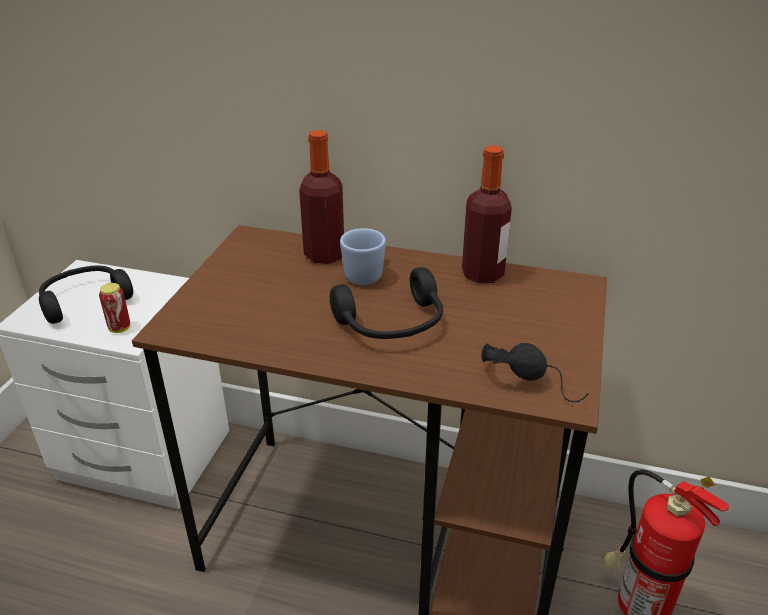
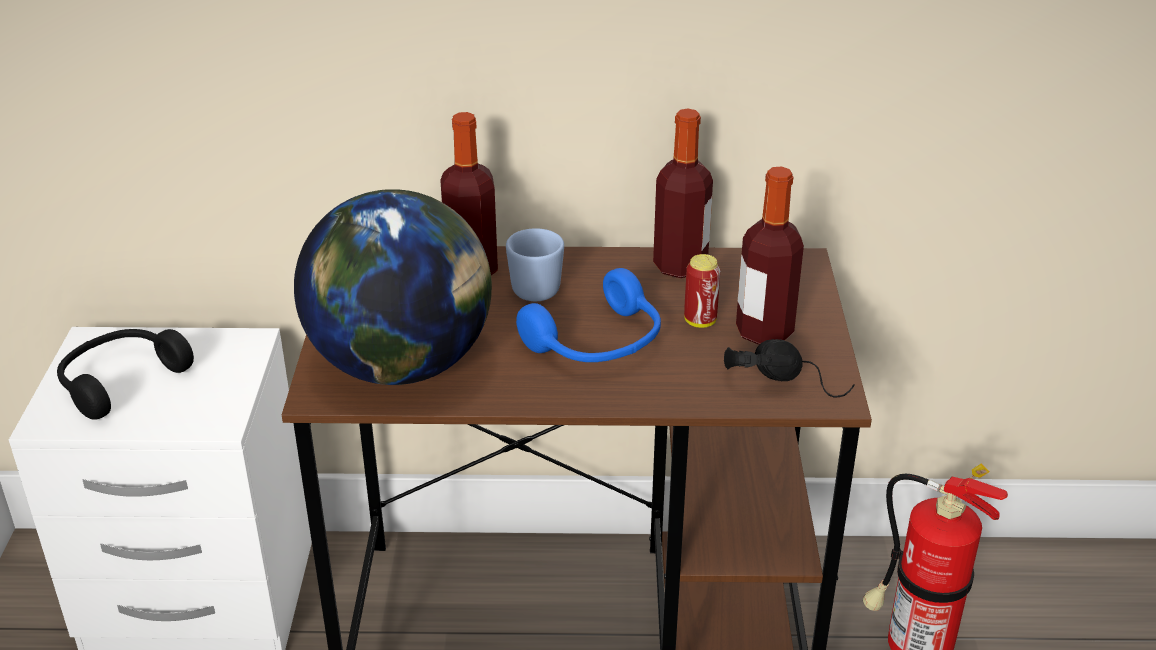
camera: 15 degrees left, 0 degrees up
(120, 328) = (195, 410): can -> can (700, 321)
(237, 317) = (402, 365): none -> globe
(392, 324) = (598, 344): black headphones -> blue headphones
(530, 335) = (764, 331): none -> bottle

